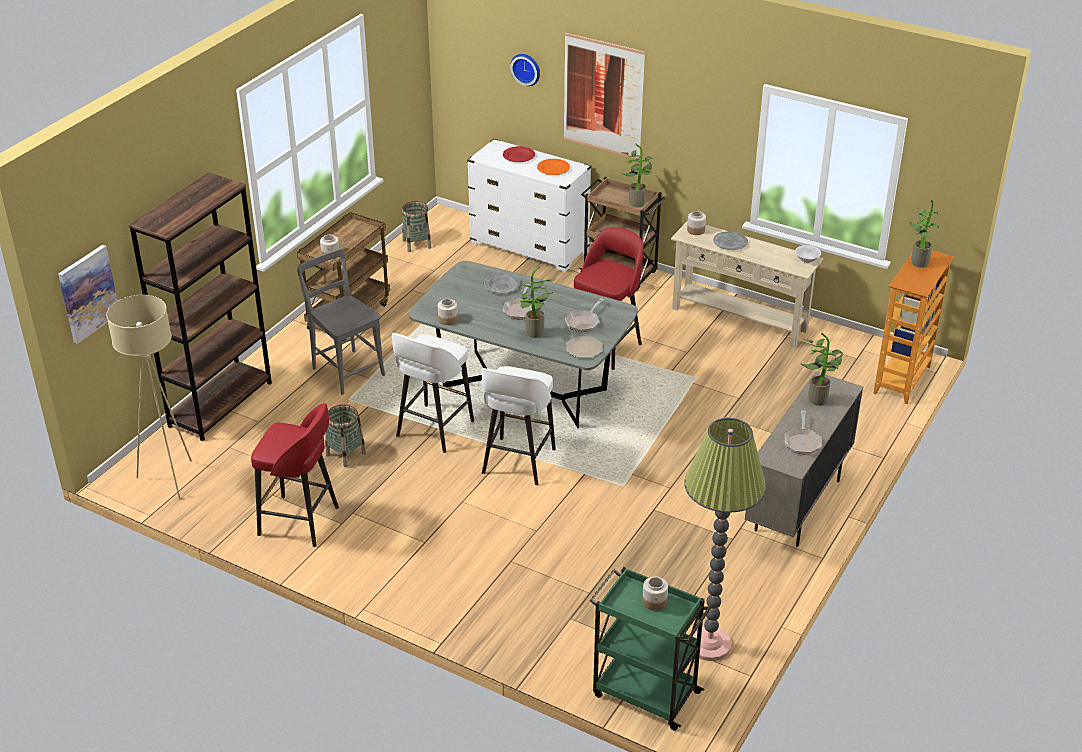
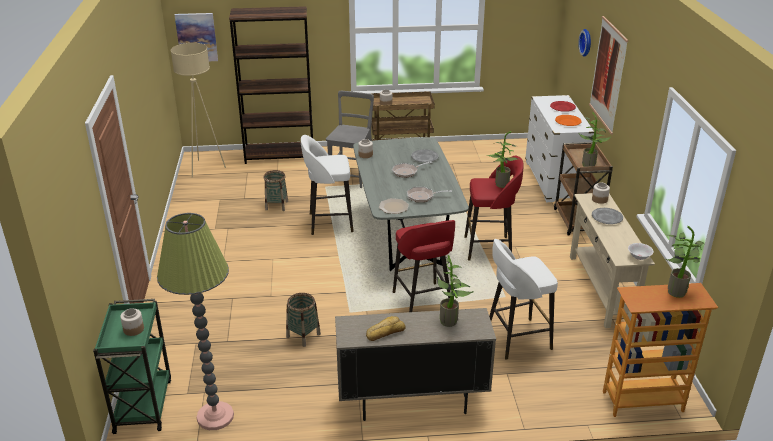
camera: 55 degrees right, 5 degrees down
(301, 522) = (205, 216): red stool -> red stool (423, 302)
(417, 244) = (497, 147): basket -> basket (303, 335)
(517, 463) = (330, 263): white stool -> white stool (516, 339)
(535, 334) = (386, 186): potted plant -> potted plant (500, 185)
(802, 442) = (385, 332): frying pan -> bread

